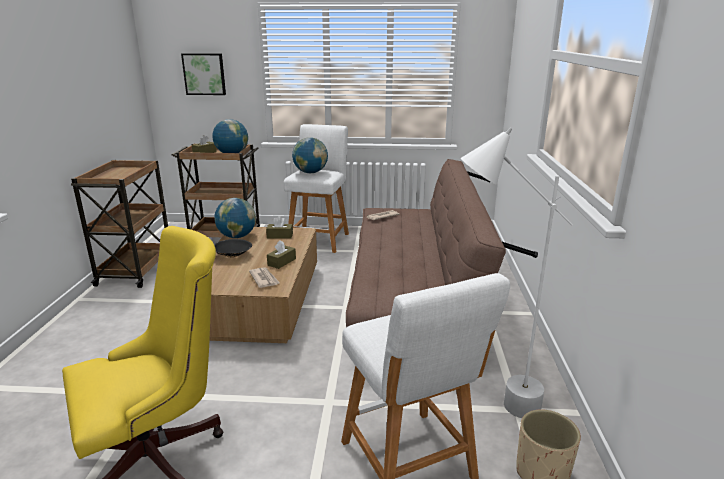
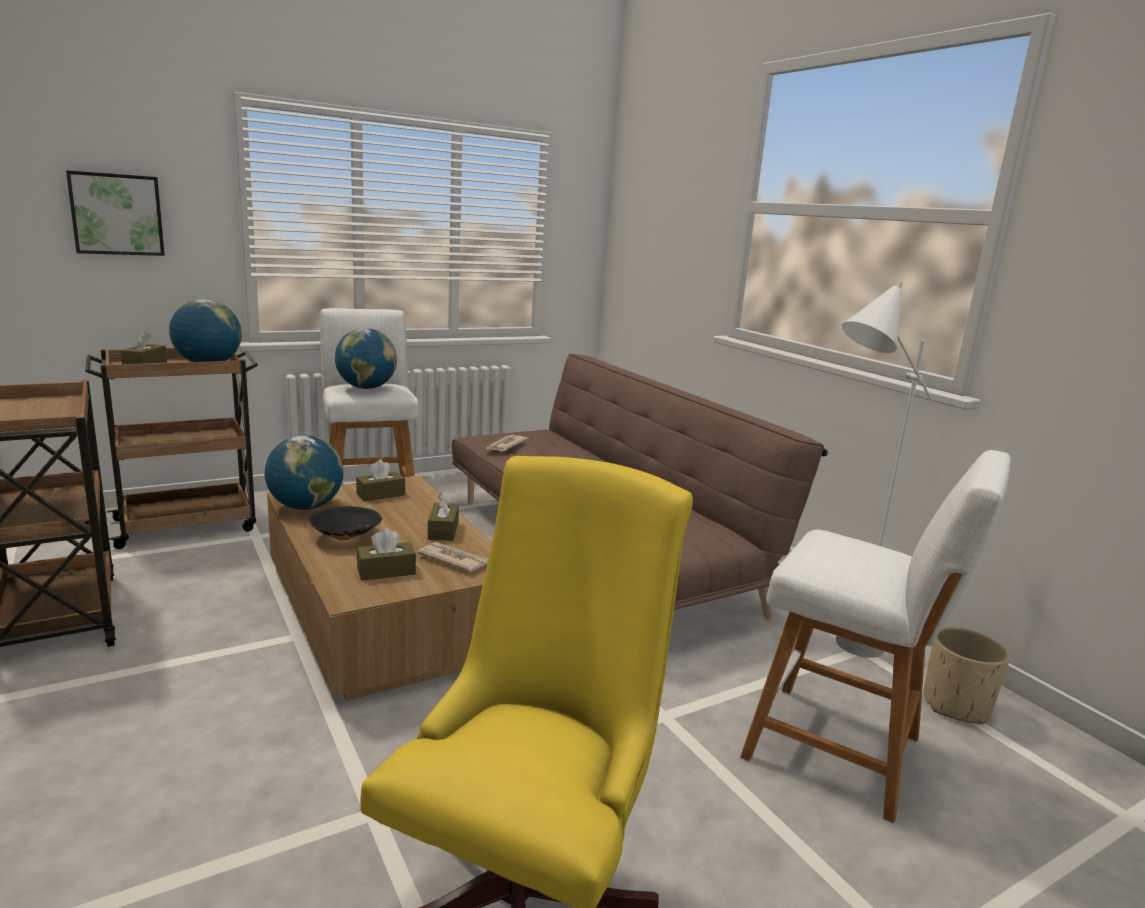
camera: 35 degrees left, 5 degrees down
(225, 278) = (386, 571): none -> brown tissue box

